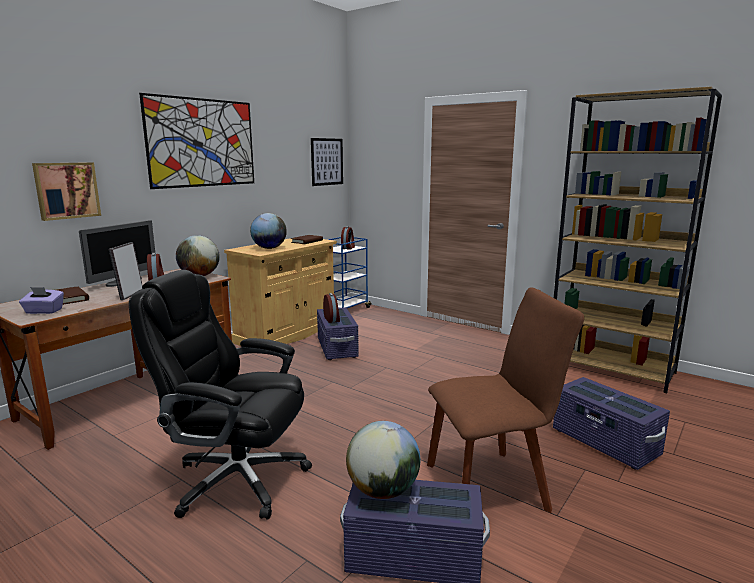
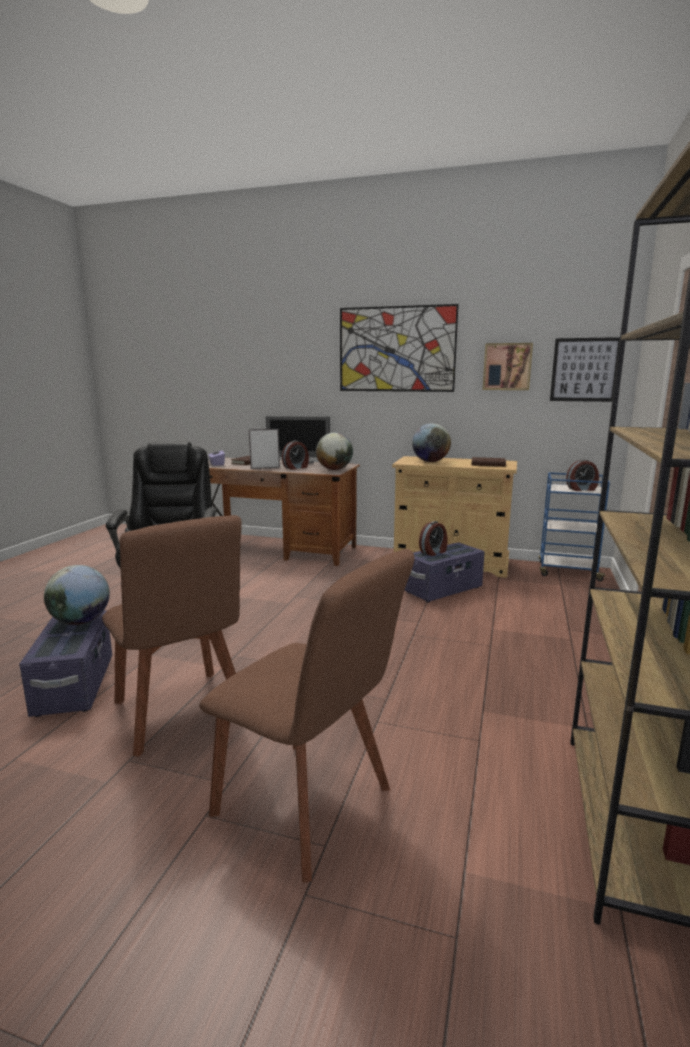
camera: 70 degrees right, 0 degrees up
(66, 190) = (279, 387): picture -> picture (507, 366)
(605, 443) = (309, 806): purple storage box -> brown chair

